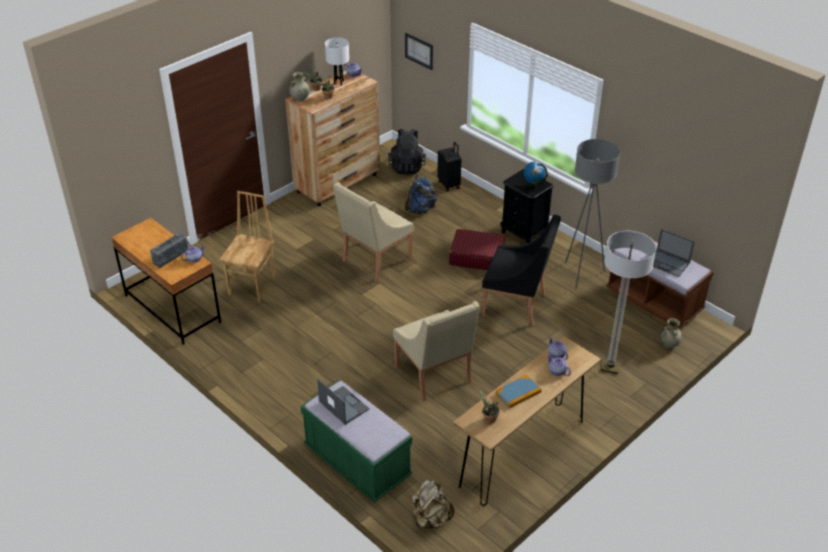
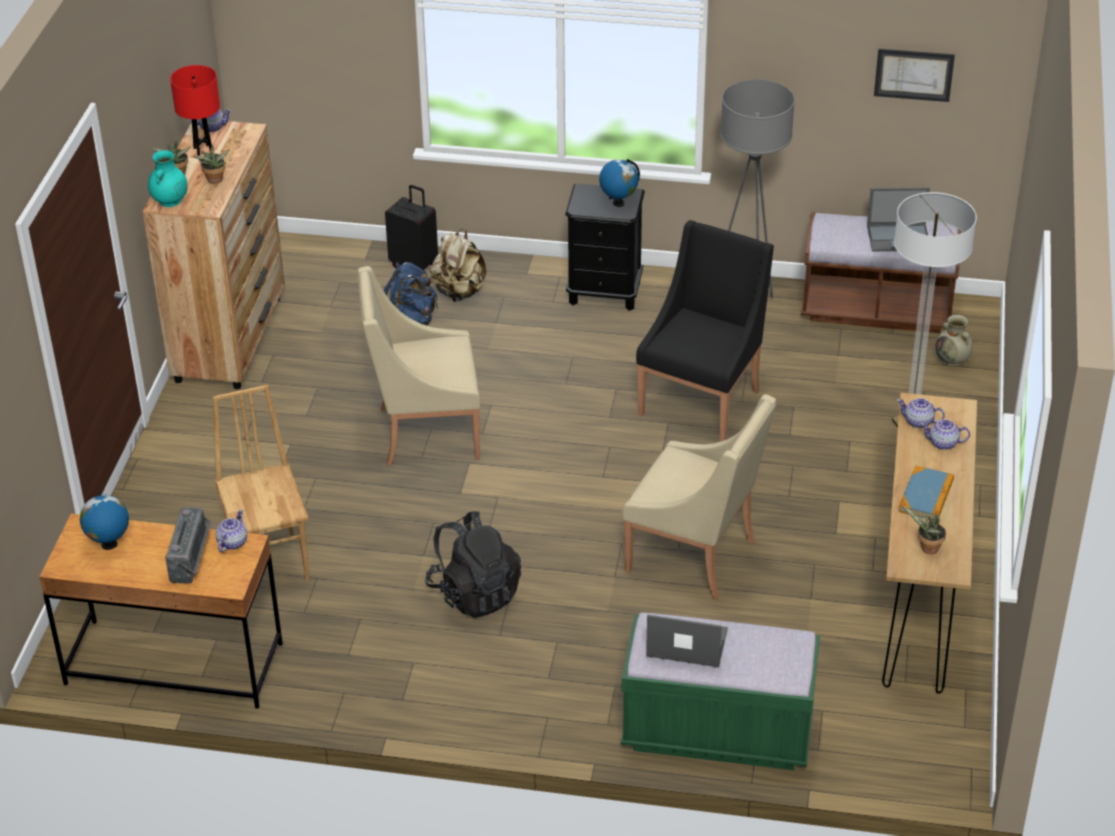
camera: 35 degrees left, 0 degrees up
(149, 237) = (109, 544): none -> globe
(300, 99) = (170, 201): beige vase -> turquoise vase
(338, 83) = (203, 150): white table lamp -> red table lamp
(374, 260) = (425, 432): beige armchair -> beige armchair turned 75 degrees clockwise
(407, 167) = (317, 264): black backpack -> black backpack (474, 593)
(419, 51) = (292, 47): picture -> picture (913, 74)
(430, 519) = (892, 748): beige backpack -> beige backpack (459, 292)
(476, 257) = (572, 357): red suitcase -> none
(516, 305) = (702, 400): black armchair -> black armchair turned 45 degrees counterclockwise

